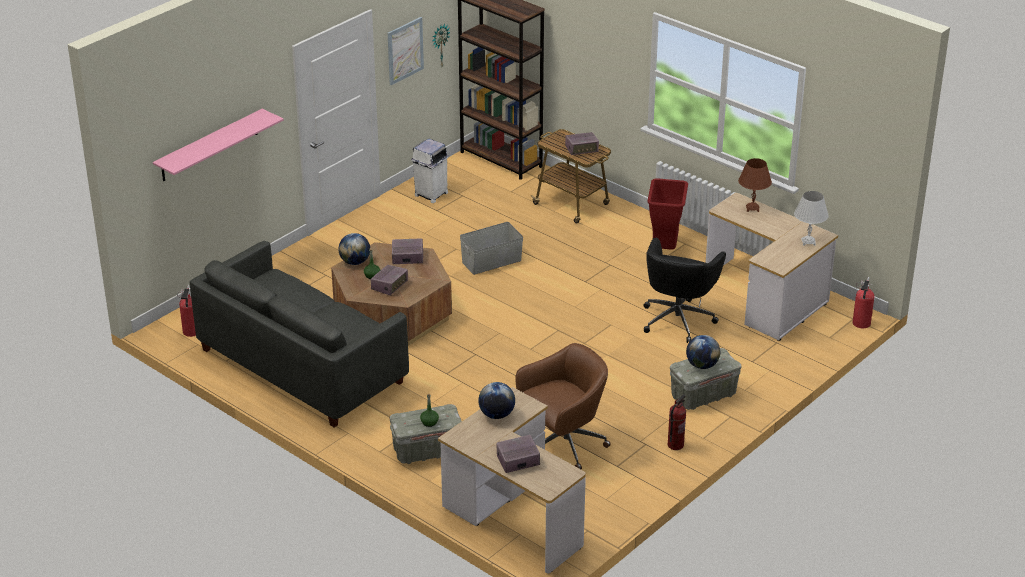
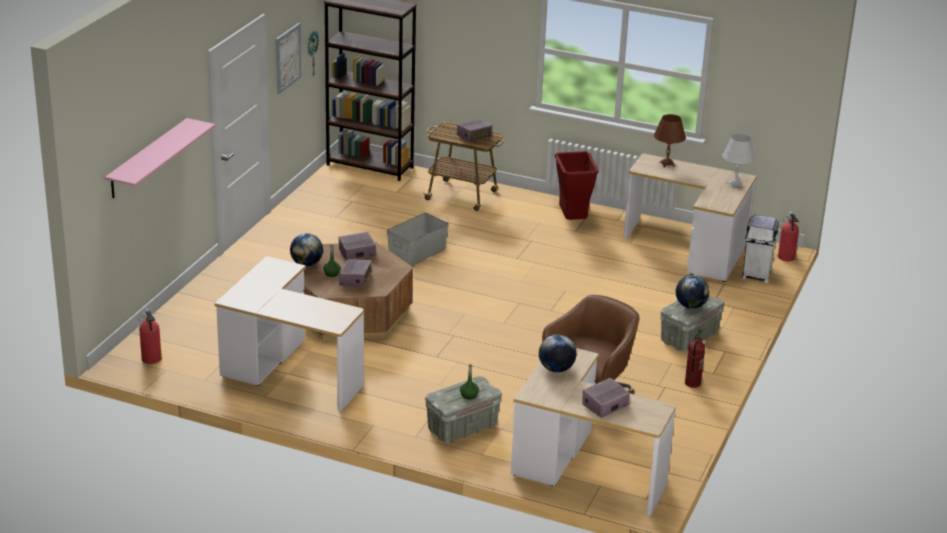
camera: 20 degrees left, 5 degrees down
(301, 366) = (287, 373): grey sofa -> desk
(430, 194) = (320, 204): white trash can -> white trash can (756, 275)
(678, 319) = (623, 277): black office chair -> none

